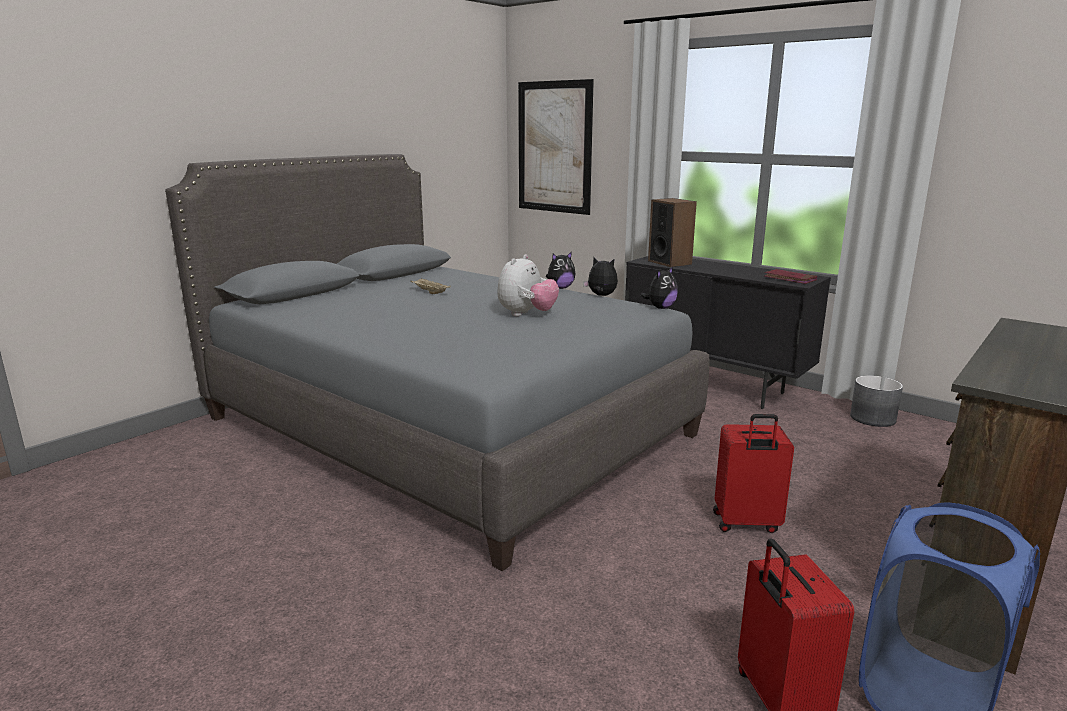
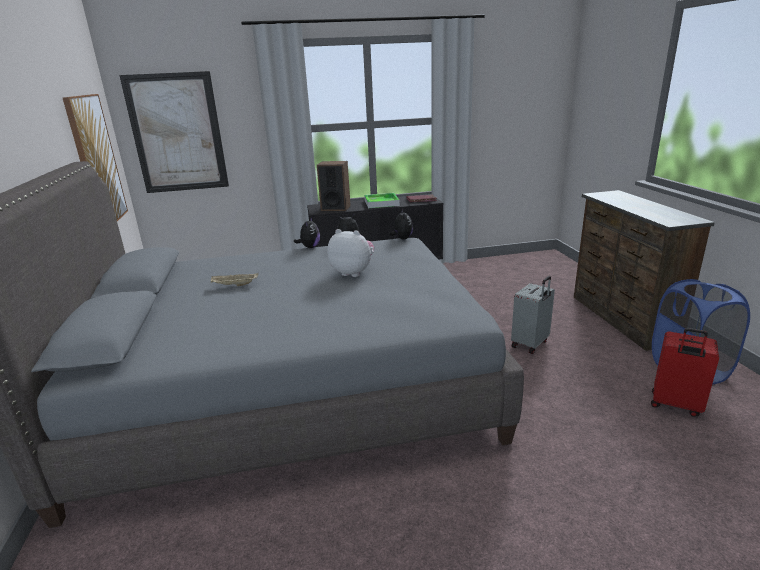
camera: 50 degrees left, 5 degrees up
(451, 162) = (96, 161): none -> picture
(527, 314) = (353, 272): plush toy -> plush toy turned 45 degrees counterclockwise
(732, 270) = (381, 203): none -> tray
(746, 523) = (530, 344): red suitcase -> grey suitcase
(873, 418) = (468, 268): grey planter -> none

